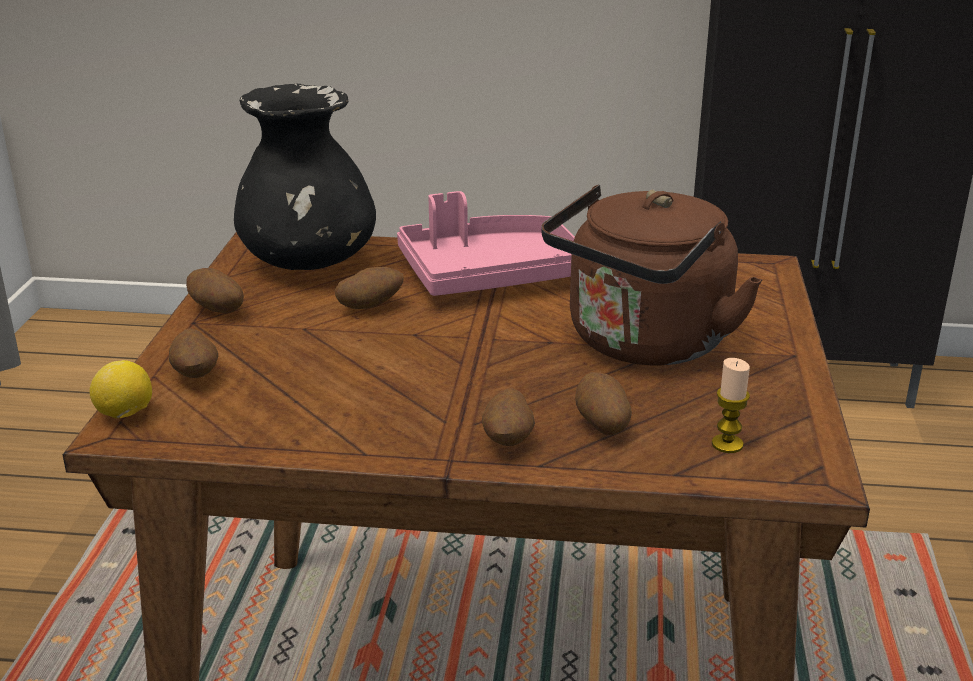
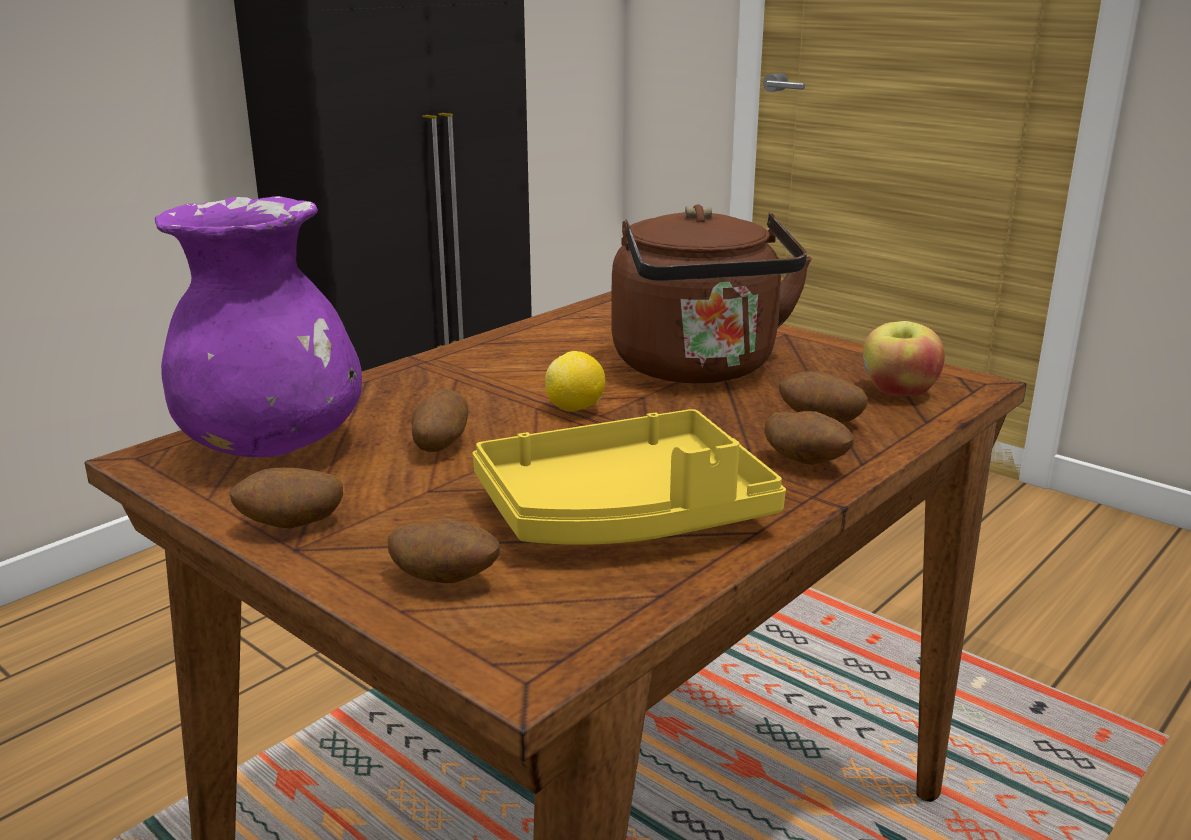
camera: 55 degrees left, 5 degrees down
(125, 415) = (483, 655): lemon -> lemon (576, 409)
(309, 263) = (272, 446): black vase -> purple vase
(338, 400) = (625, 515): none -> yellow tray
(490, 275) = (468, 380): pink tray -> none
(727, 444) = (898, 392): candle -> apple

